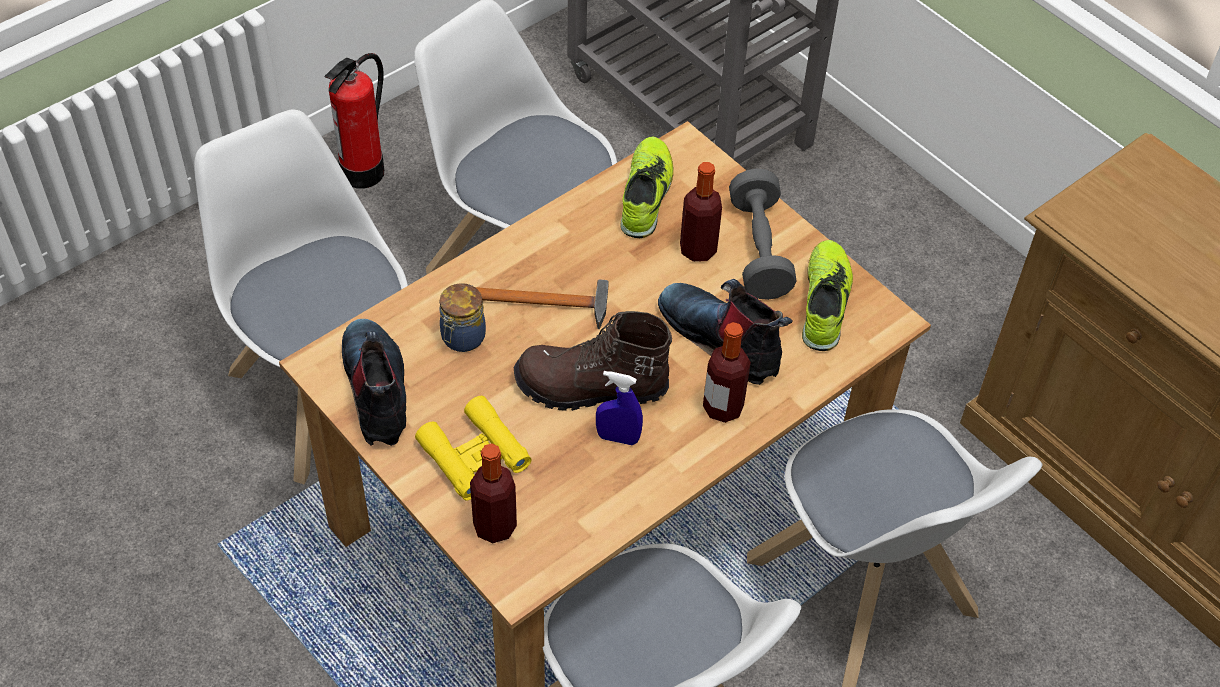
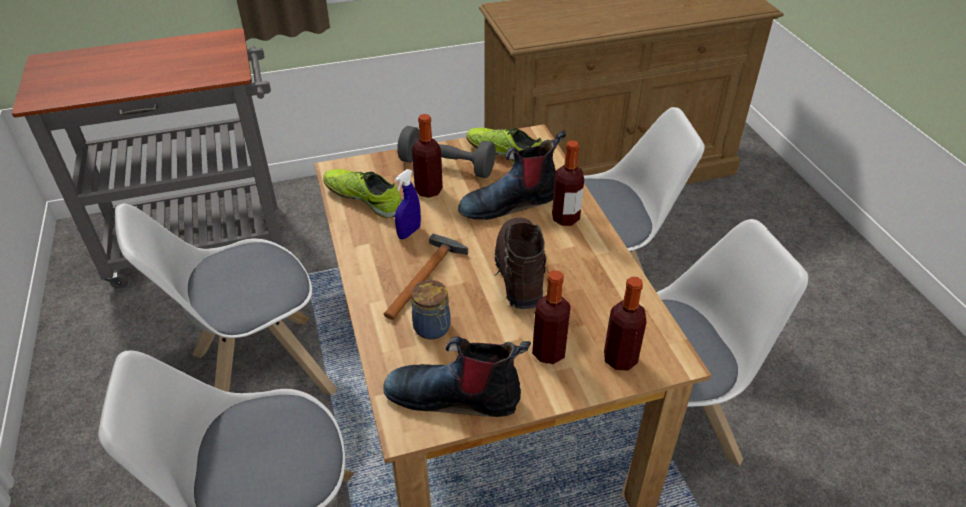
camera: 65 degrees left, 10 degrees down
(363, 172) = (79, 447): fire extinguisher -> none
(474, 455) = (549, 352): yellow binoculars -> bottle
(591, 388) = (518, 273): brown boot -> brown boot turned 150 degrees clockwise
(618, 438) = (568, 272): blue spray bottle -> blue spray bottle (409, 232)

